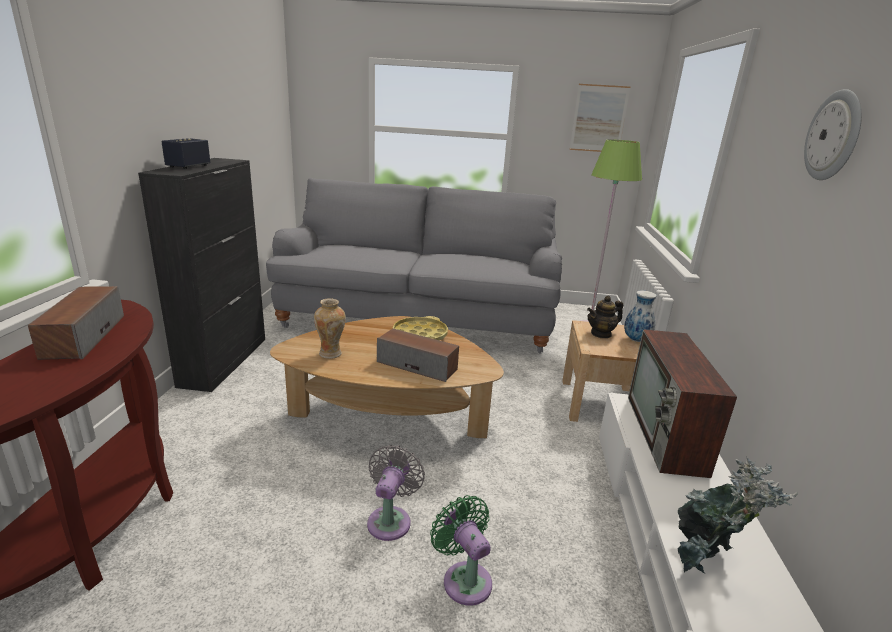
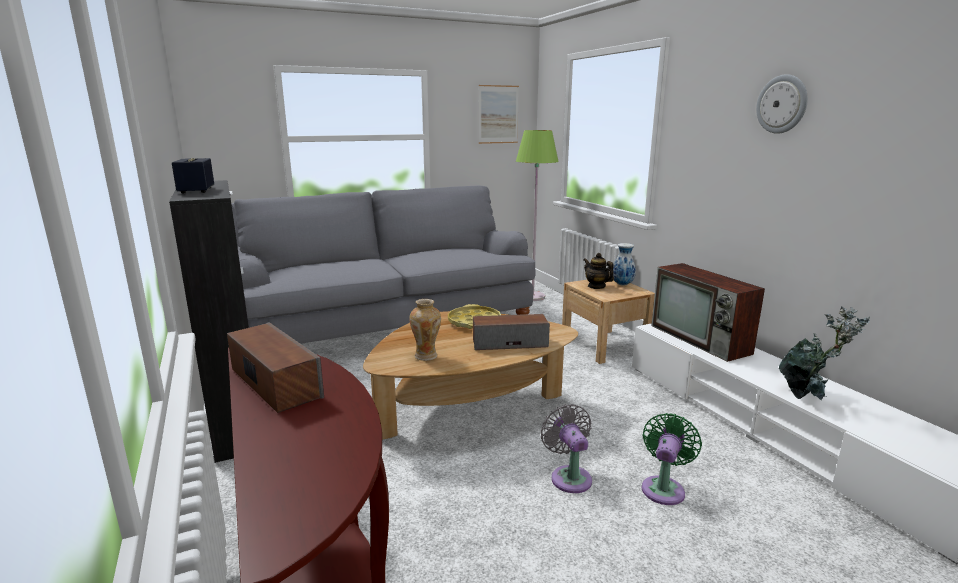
camera: 30 degrees left, 5 degrees down
(464, 578) = (664, 488): green fan -> green fan turned 90 degrees clockwise
(601, 334) = (596, 286): teapot -> teapot turned 105 degrees clockwise

